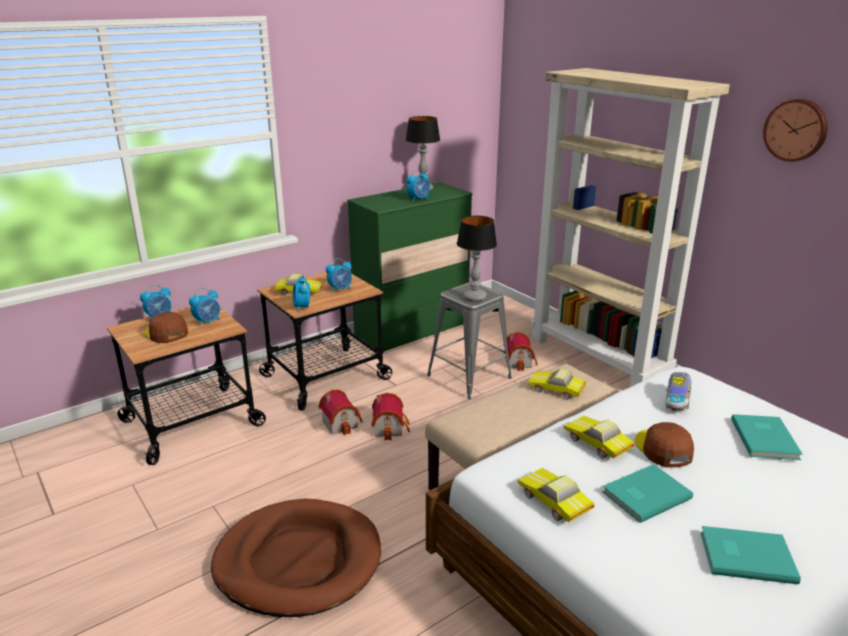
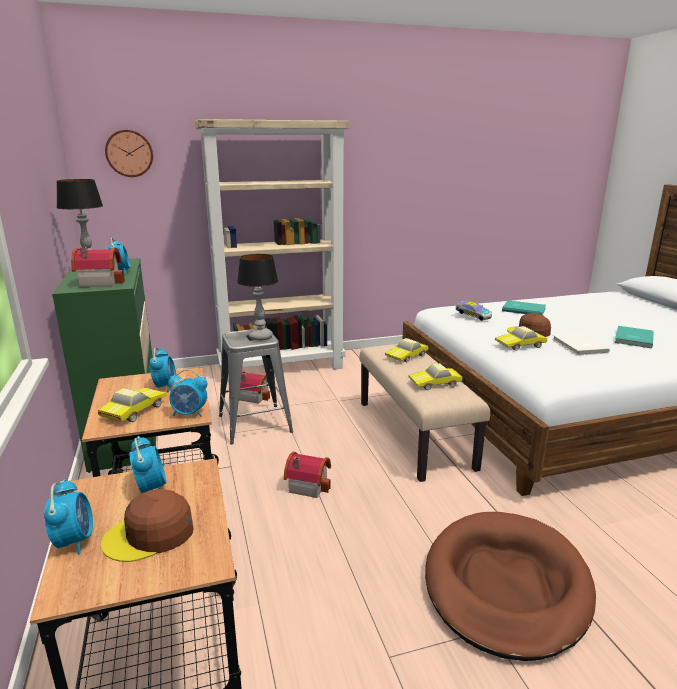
camera: 70 degrees left, 5 degrees down
(341, 422) = (275, 515): toy house -> toy house (100, 282)
(553, 502) = (590, 369): toy car -> toy car (435, 384)
(644, 494) = (578, 346): turquoise book -> white book
(796, 130) = (379, 149): wall clock -> wall clock (129, 153)

